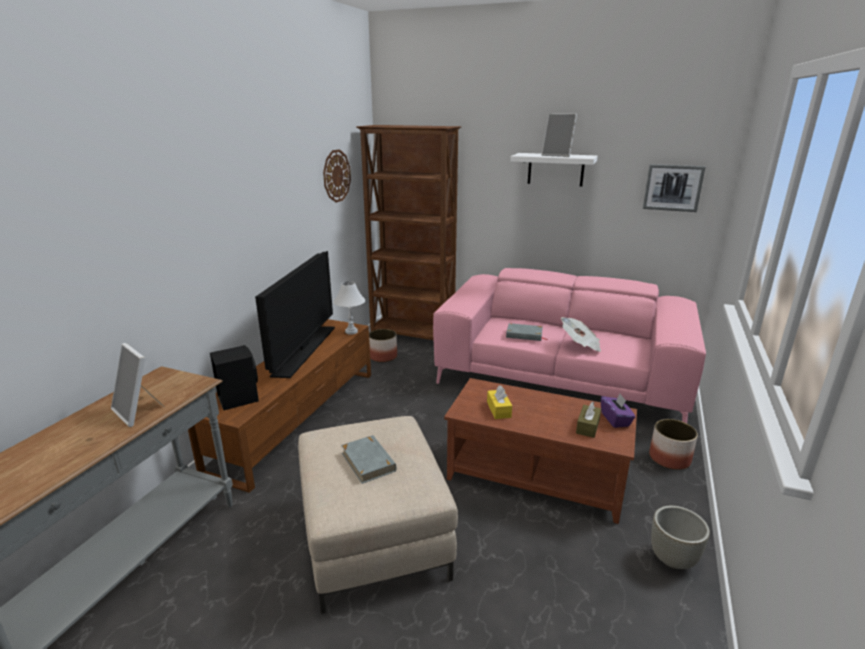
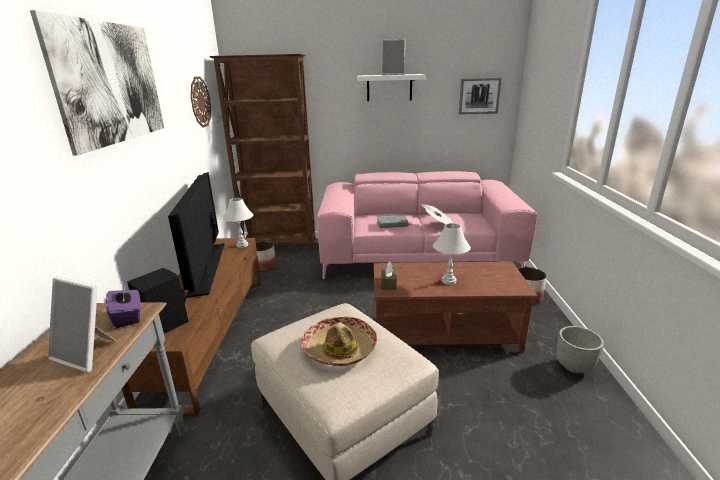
camera: 20 degrees left, 0 degrees up
(225, 167) = (111, 83): none -> picture
(368, 461) = (340, 349): grey book -> hat
(498, 409) = (415, 282): yellow tissue box -> none
(538, 416) = (448, 281): none -> white table lamp
(587, 427) = (489, 281): brown tissue box -> brown tissue box (388, 283)
(615, 420) = (504, 271): purple tissue box -> purple tissue box (128, 317)

